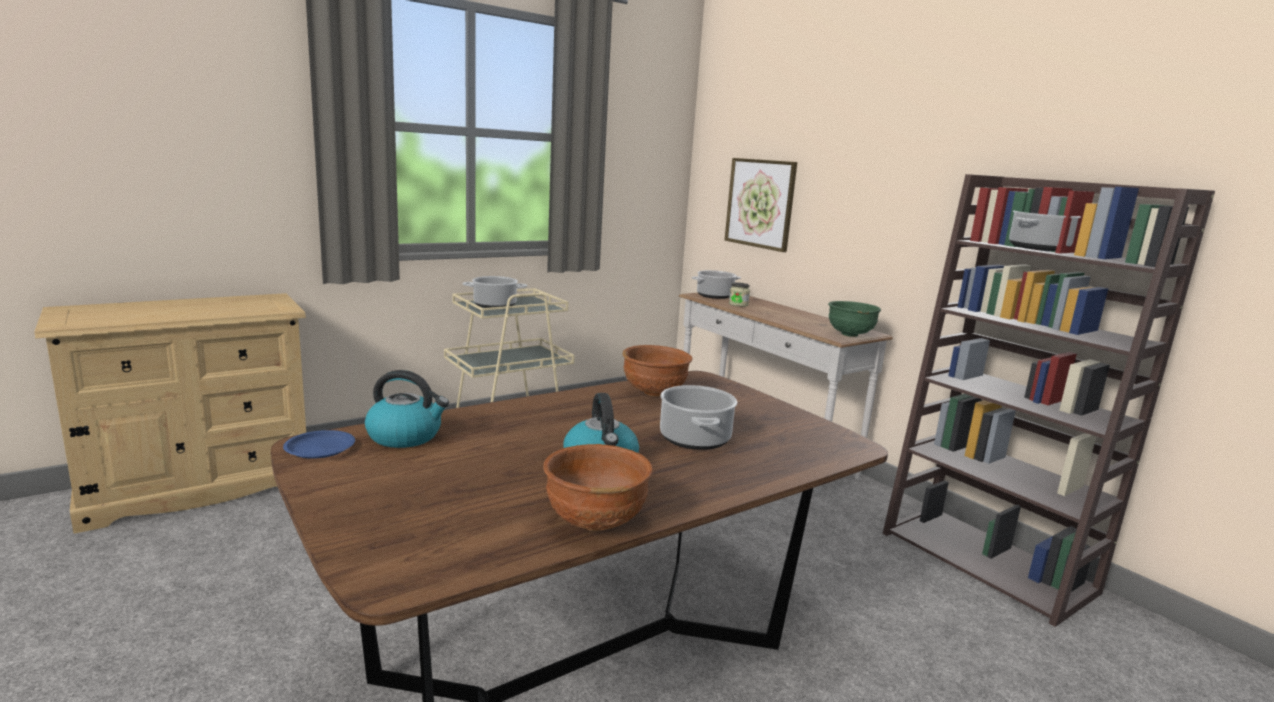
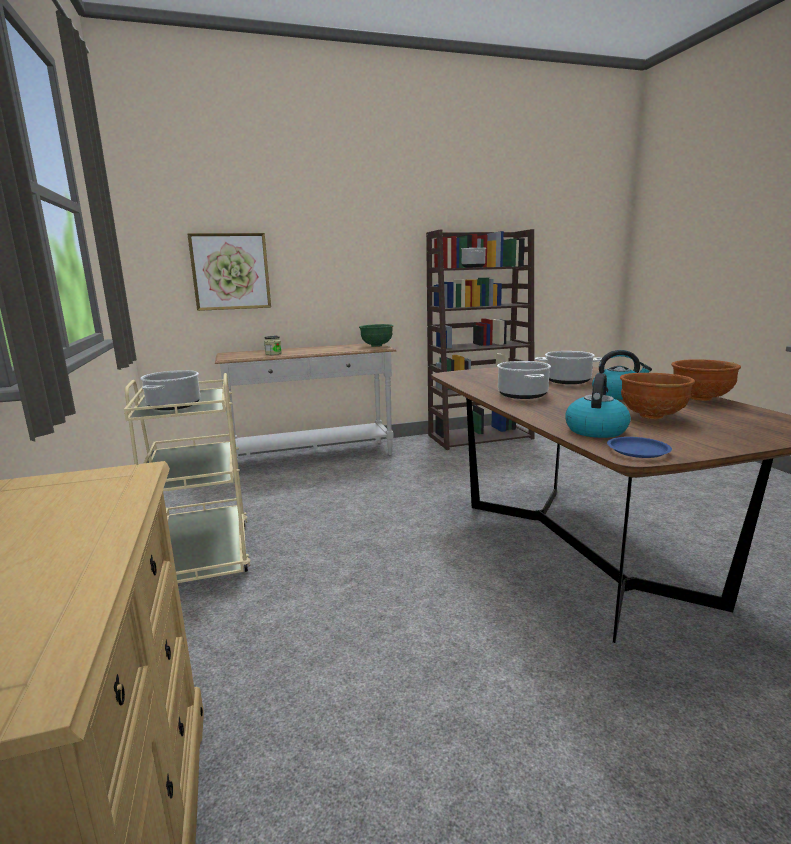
camera: 70 degrees left, 0 degrees up
(655, 393) = (484, 382): brown bowl -> brown bowl (652, 416)
(715, 296) = (237, 355): cooking pot -> cooking pot (521, 394)

